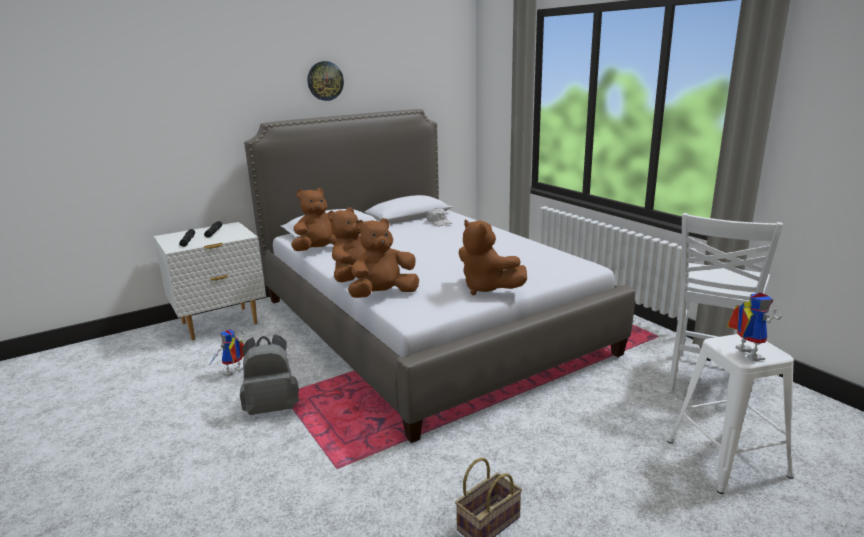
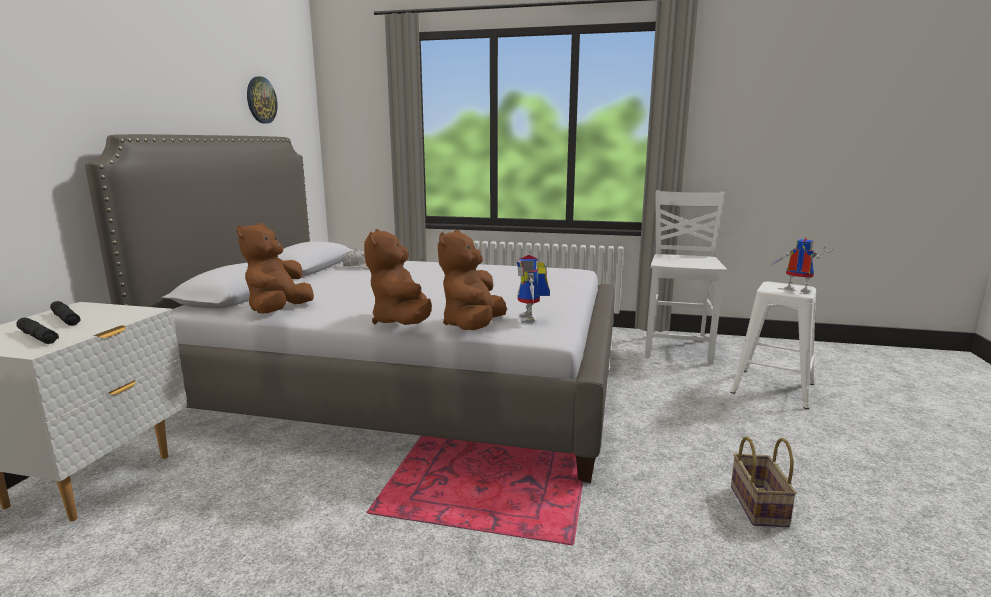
camera: 45 degrees left, 5 degrees down
(234, 373) = (243, 525): toy robot -> toy robot (531, 319)
(272, 407) = (380, 532): grey backpack -> none
(325, 81) = (177, 85): wall clock -> wall clock (261, 100)
(487, 288) = (549, 299): brown plush toy -> none
(707, 379) = (678, 348): white chair -> white chair turned 150 degrees counterclockwise

